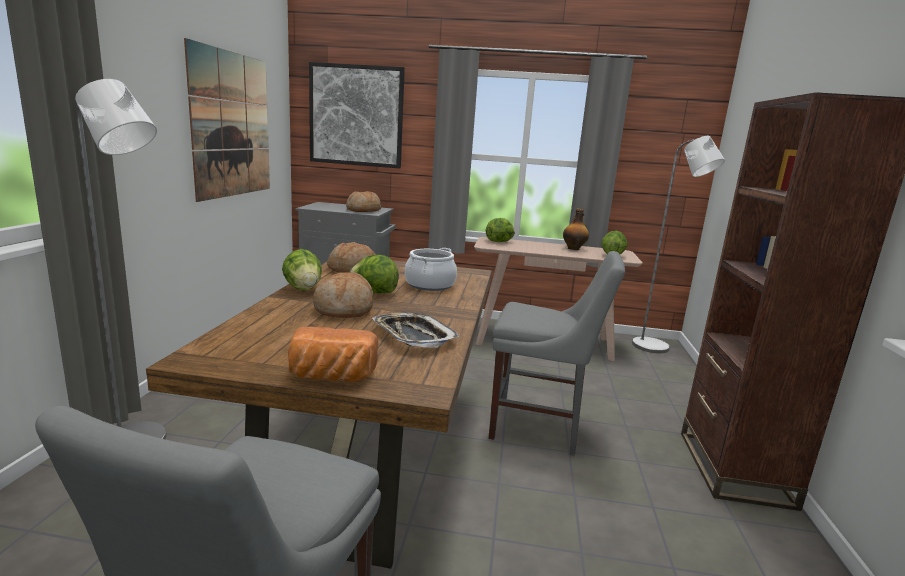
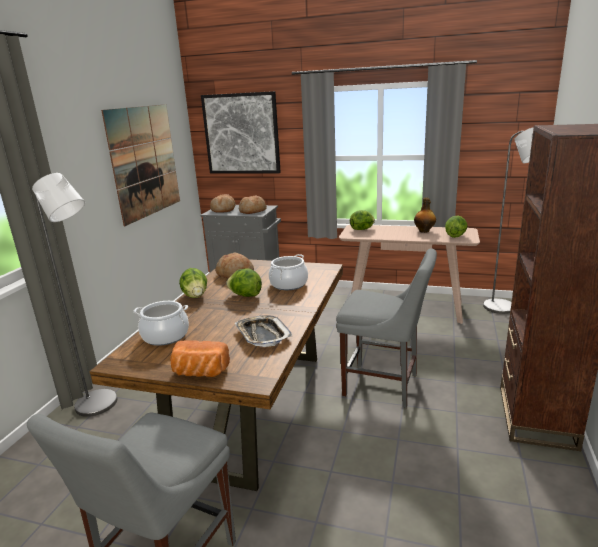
camera: 10 degrees right, 5 degrees up
(267, 330) = (165, 336): none -> cooking pot
(344, 309) = (220, 313): bread -> bread (223, 210)

